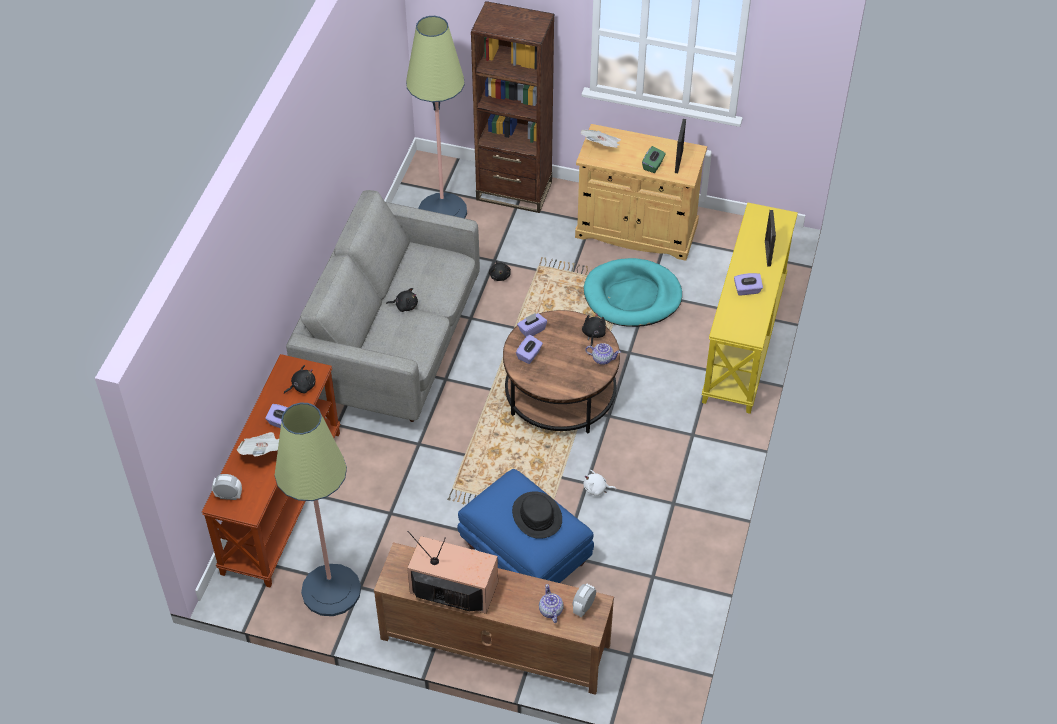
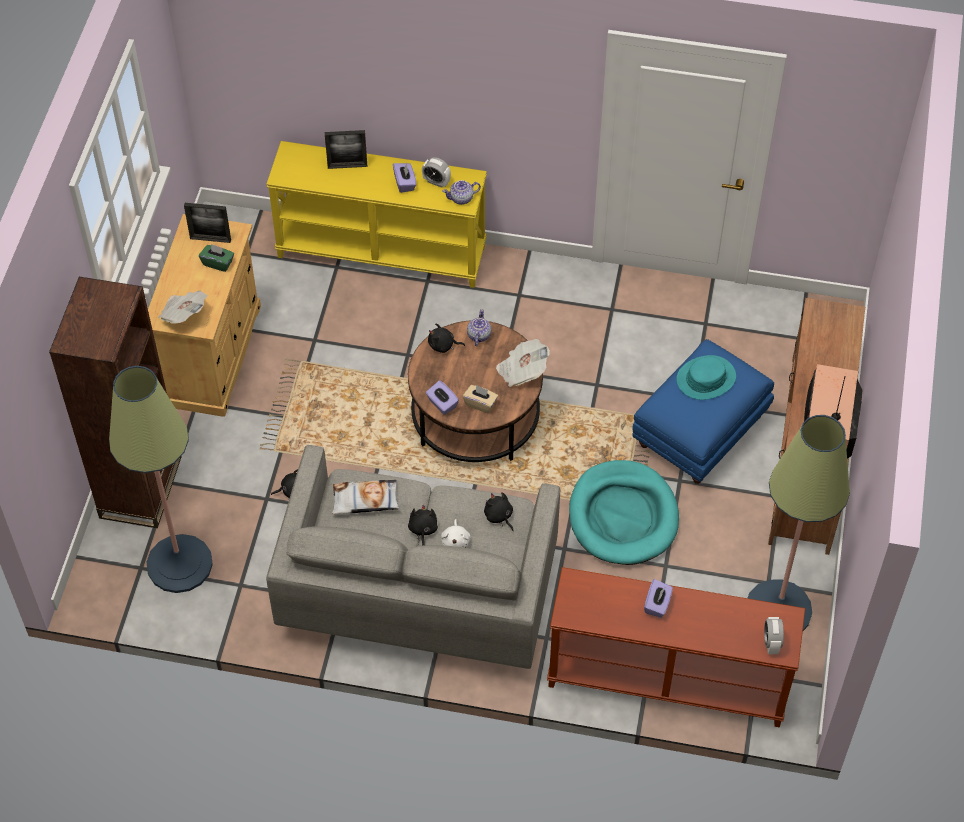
camera: 95 degrees left, 5 degrees up
(262, 451) = (702, 618): newspaper -> newspaper (522, 371)
(302, 386) = (599, 593): black plush toy -> black plush toy (499, 516)
(438, 272) = (365, 500): none -> pillow
(529, 355) = (480, 403): purple tissue box -> beige tissue box
(537, 516) = (706, 378): black hat -> turquoise hat
(550, 611) = (834, 347): teapot -> teapot (462, 198)
(583, 607) = (824, 320): alarm clock -> alarm clock (436, 182)
(596, 489) = (603, 375): white plush toy -> white plush toy (455, 541)
(632, 296) = (320, 355): turquoise dog bed -> turquoise dog bed (623, 516)

